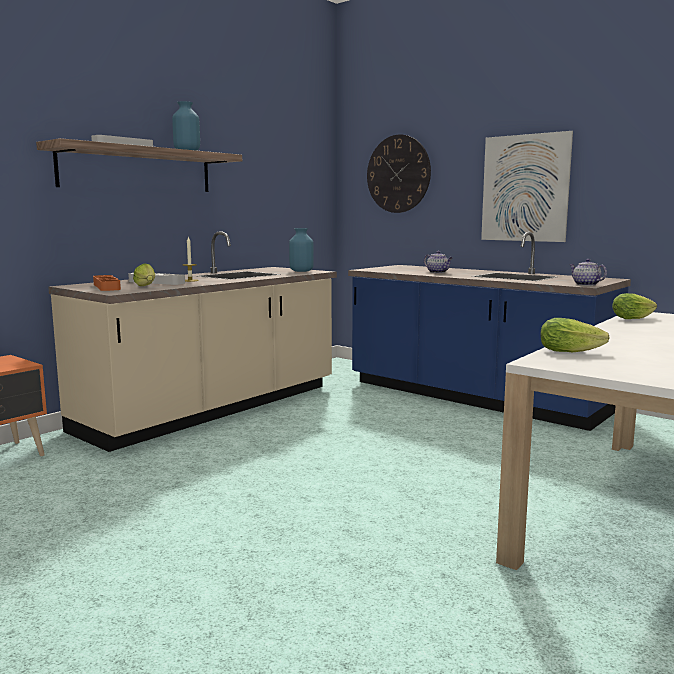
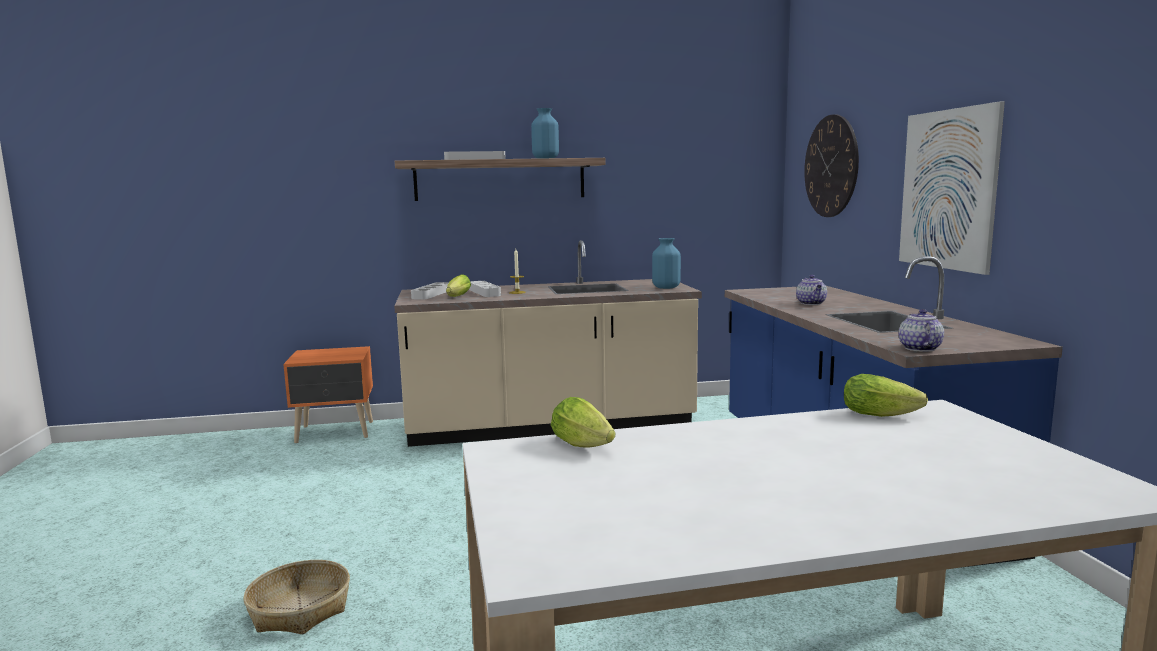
camera: 40 degrees right, 0 degrees up
(106, 287) = (431, 294): orange tray -> grey tray
(287, 587) = (300, 609): none -> basket

